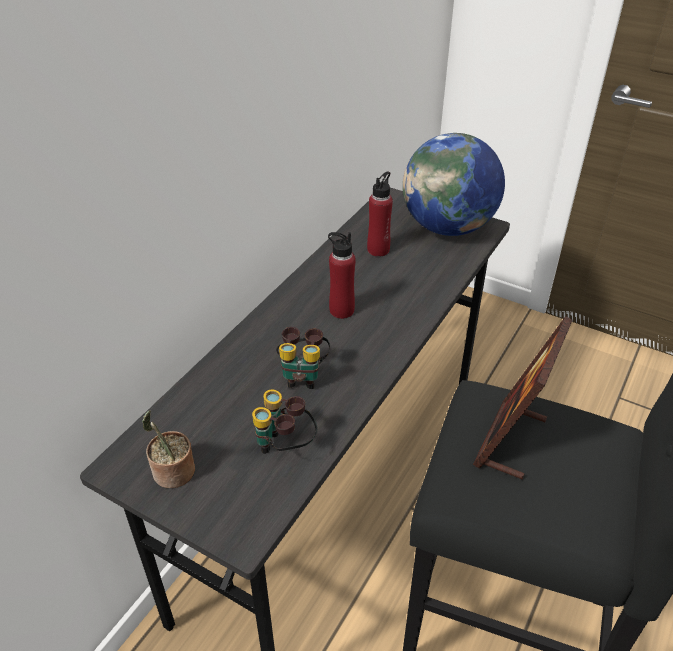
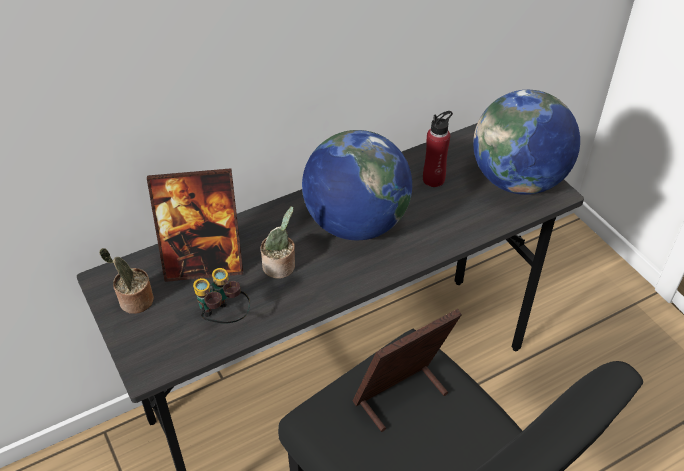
camera: 30 degrees right, 5 degrees up
(221, 405) = (204, 264): none -> picture frame
(303, 375) = (281, 267): binoculars -> potted plant
(341, 310) = (356, 224): red bottle -> globe

